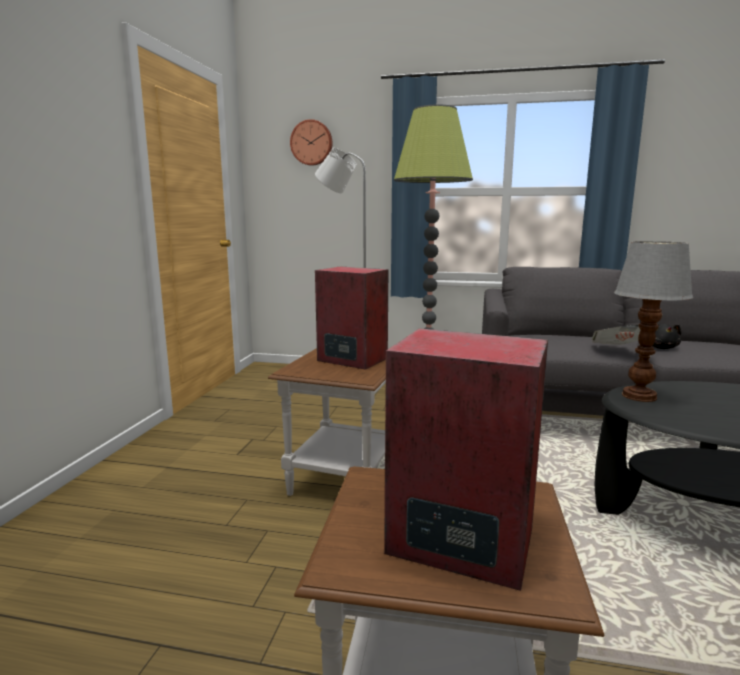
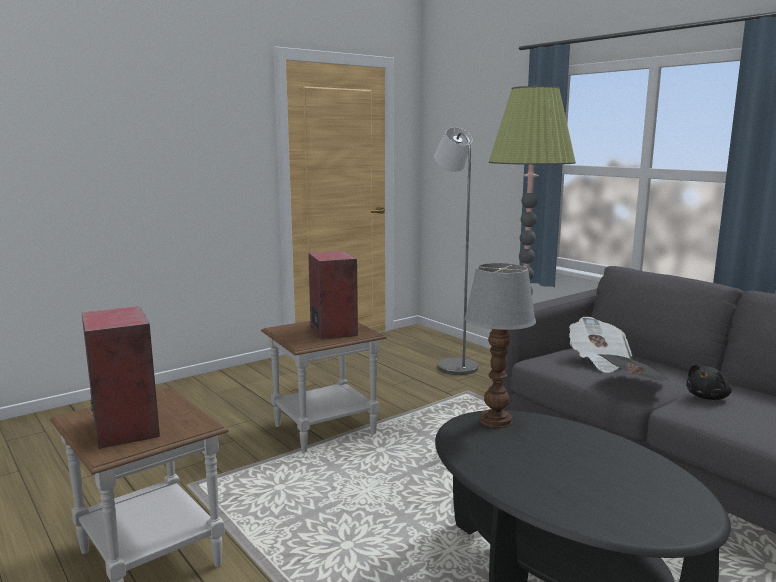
camera: 40 degrees right, 0 degrees up
(312, 143) = (469, 114): wall clock -> none
(559, 341) = (599, 361): none -> newspaper

